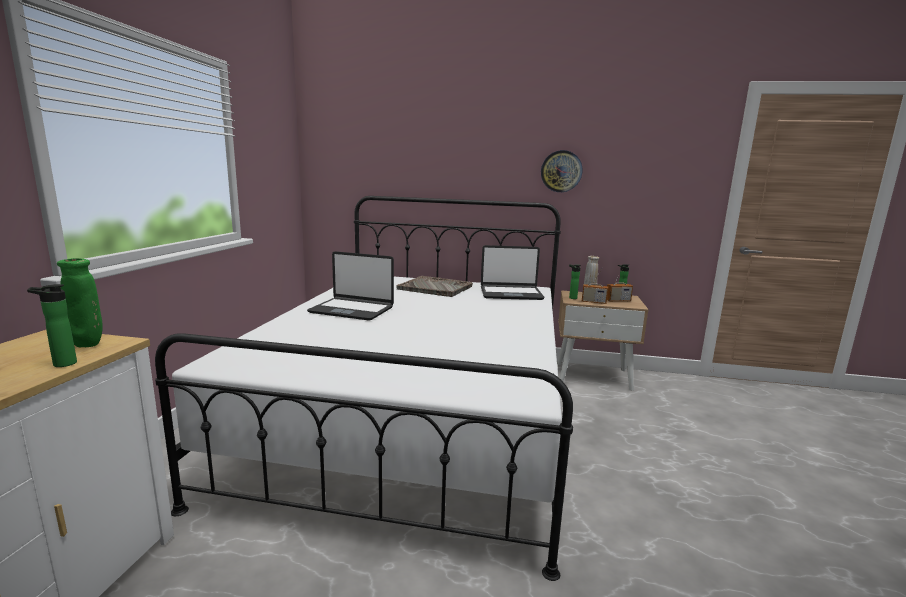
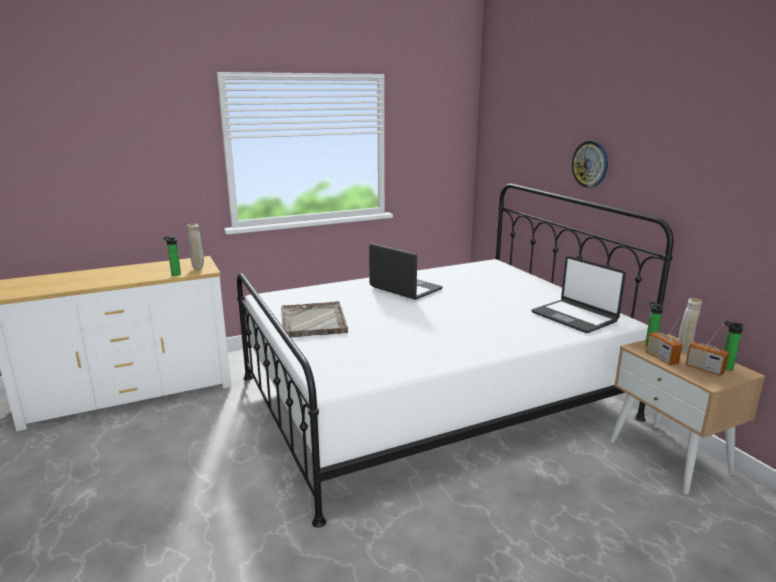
camera: 55 degrees right, 5 degrees up
(88, 345) = (198, 268): green vase -> beige vase
(352, 310) = (405, 288): laptop -> laptop turned 150 degrees clockwise
(435, 288) = (519, 290): grey tray -> grey tray (313, 321)
(561, 171) = (688, 178): wall clock -> wall clock (590, 164)

